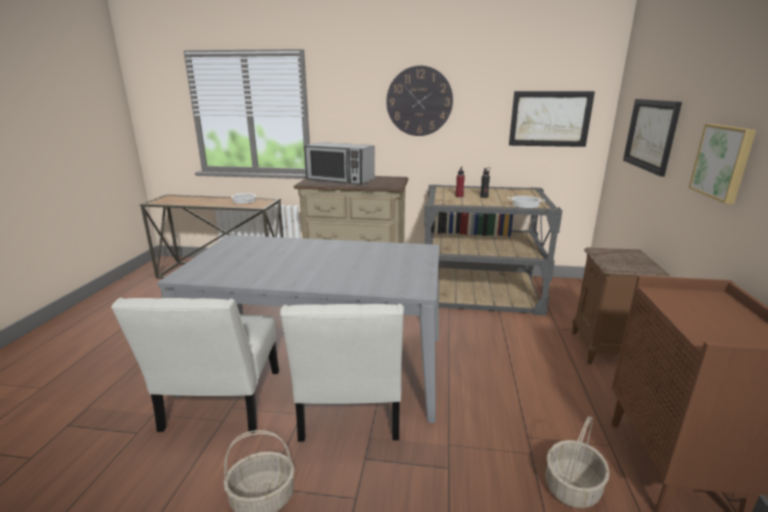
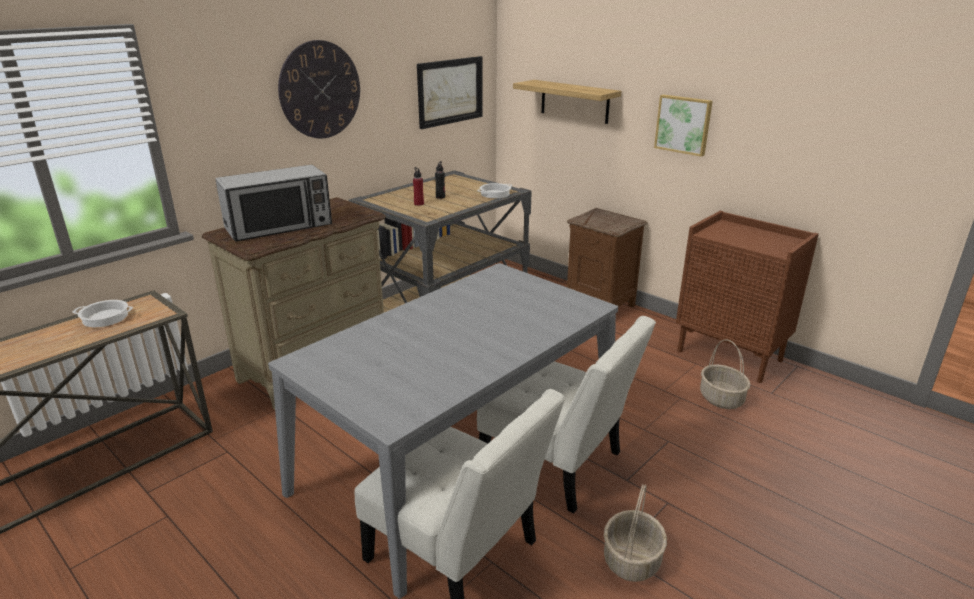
camera: 55 degrees left, 5 degrees up
(650, 135) = (574, 101): picture -> shelf

